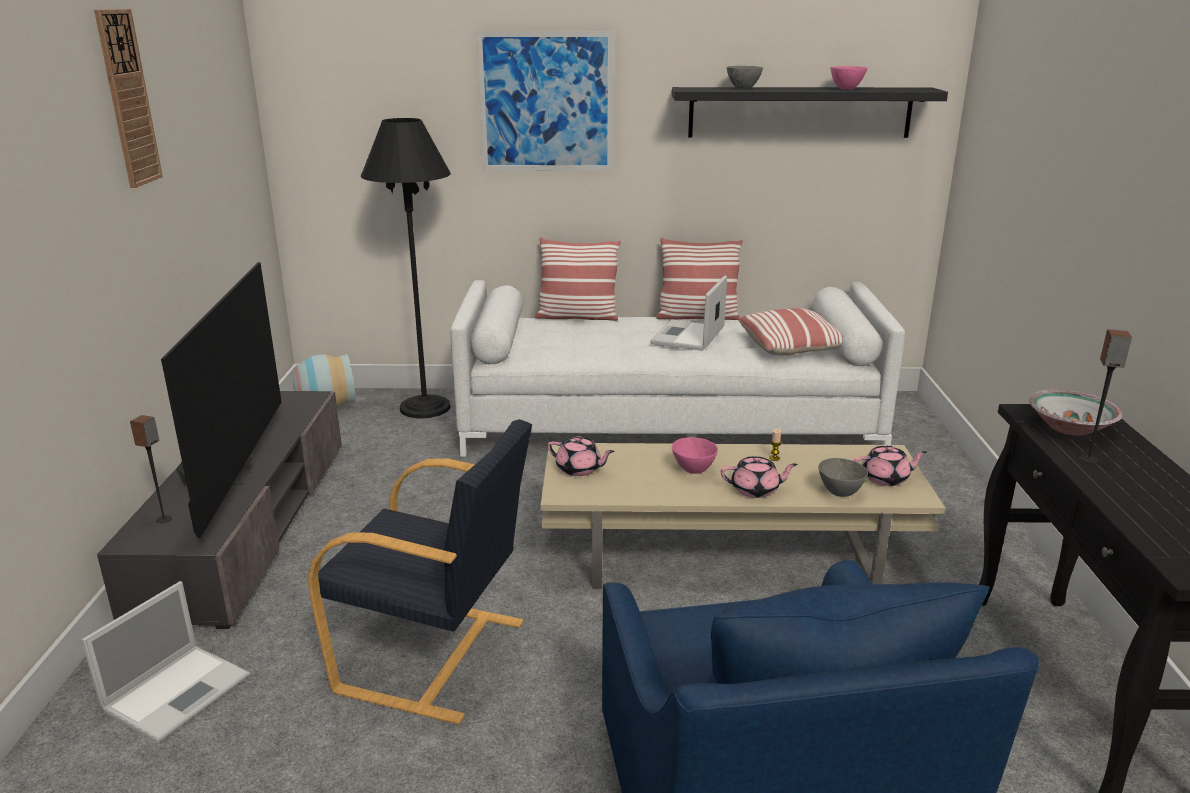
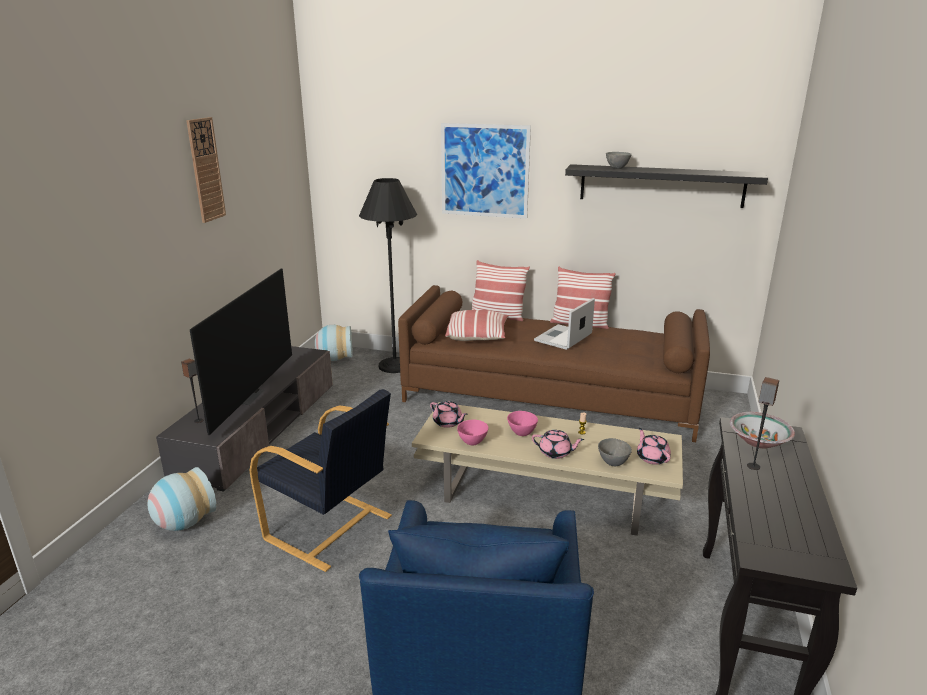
camera: 15 degrees right, 0 degrees up
(179, 691) = (183, 523): laptop -> vase
(668, 423) = (549, 396): white sofa -> brown sofa
(792, 347) = (634, 354): pillow -> pillow (477, 336)
(846, 89) = (692, 172): pink bowl -> pink bowl (472, 442)
(886, 478) = (652, 457): pink teapot -> pink teapot turned 120 degrees counterclockwise

